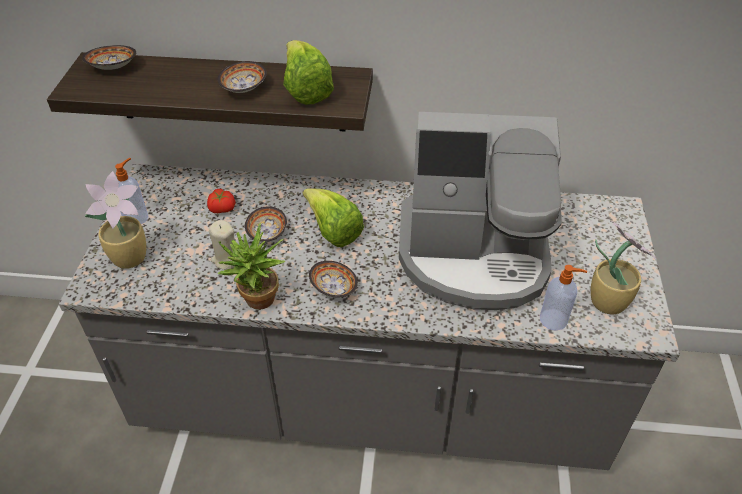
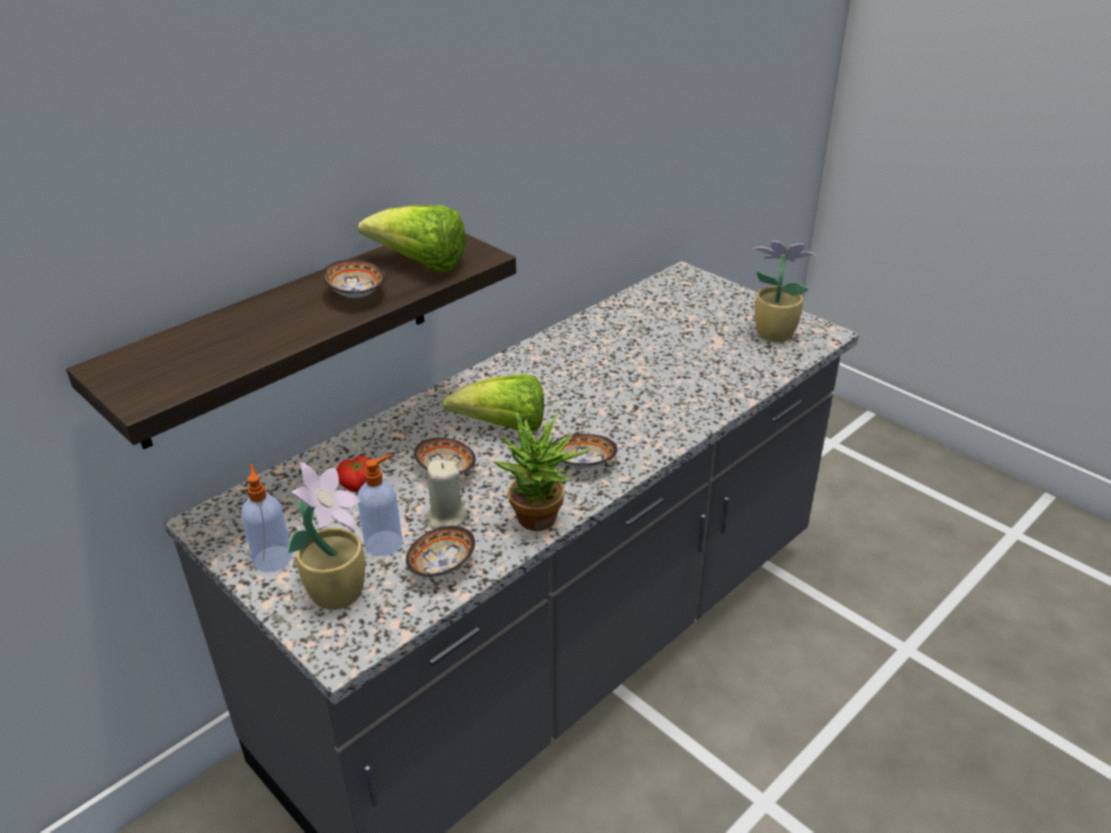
camera: 50 degrees left, 10 degrees down
(113, 68) = (152, 357): bowl -> bowl (442, 566)
(474, 255) = (643, 366): coffee machine -> none
(554, 320) = (765, 367): soap dispenser -> soap dispenser (385, 543)

